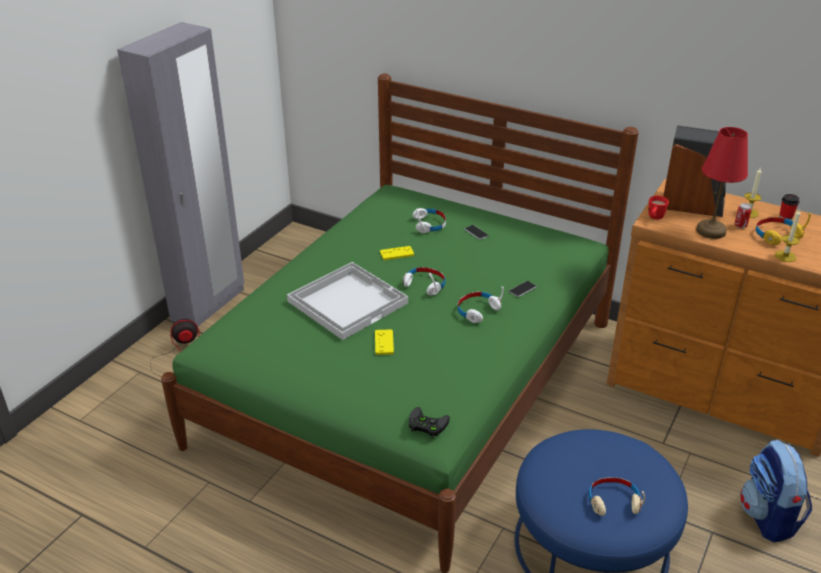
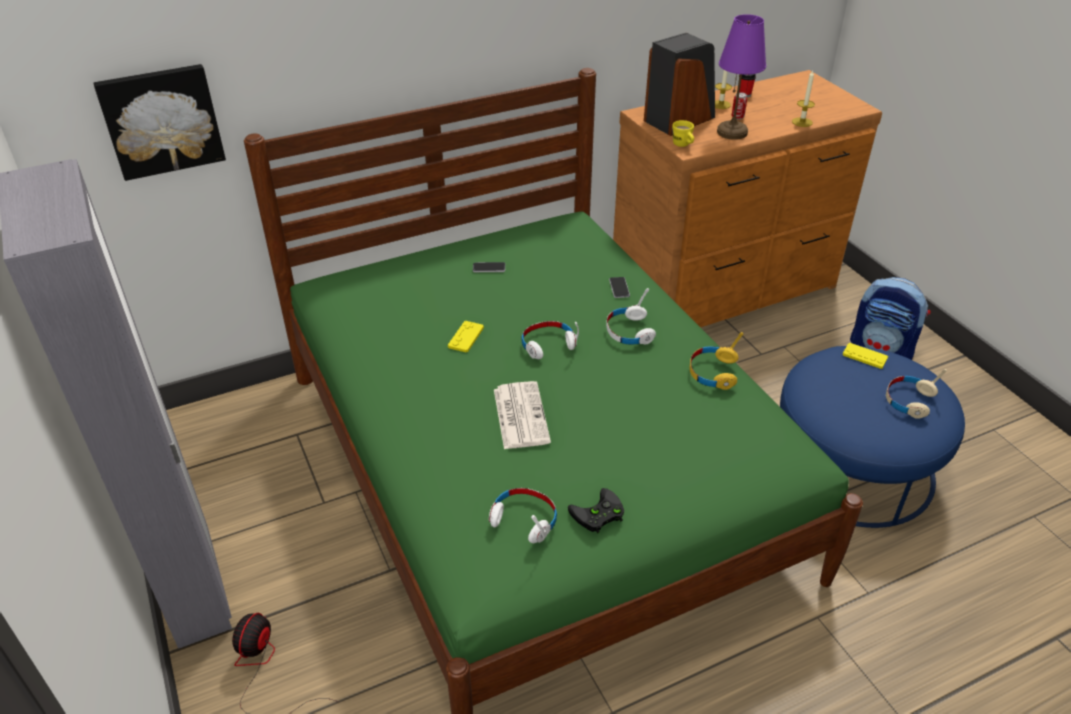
camera: 55 degrees left, 5 degrees up
(345, 45) = (162, 120): none -> picture
(347, 301) = (520, 415): white tray -> newspaper
(384, 343) = (625, 421): yellow game controller -> yellow game controller (864, 356)
(425, 424) = (786, 454): black game controller -> black game controller (597, 515)
(429, 225) = (436, 290): white headphones -> white headphones (524, 520)
(654, 218) = (683, 145): red mug -> yellow mug
(711, 231) = (732, 132): red table lamp -> purple table lamp
(776, 235) = (767, 111): yellow headphones -> yellow headphones (712, 373)

